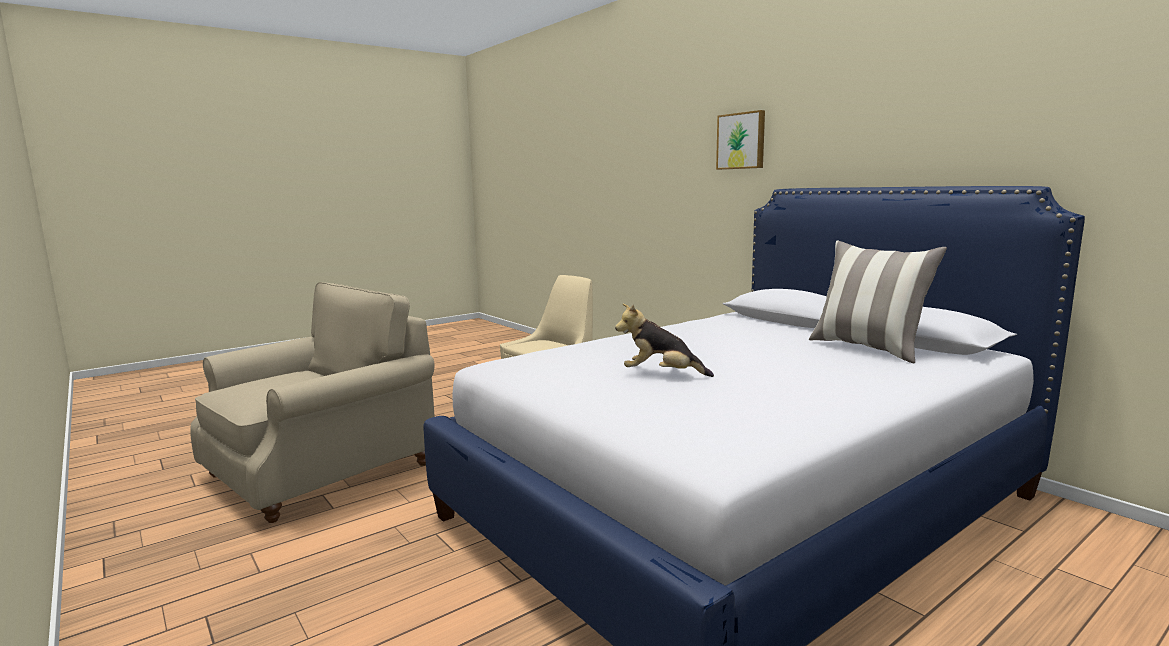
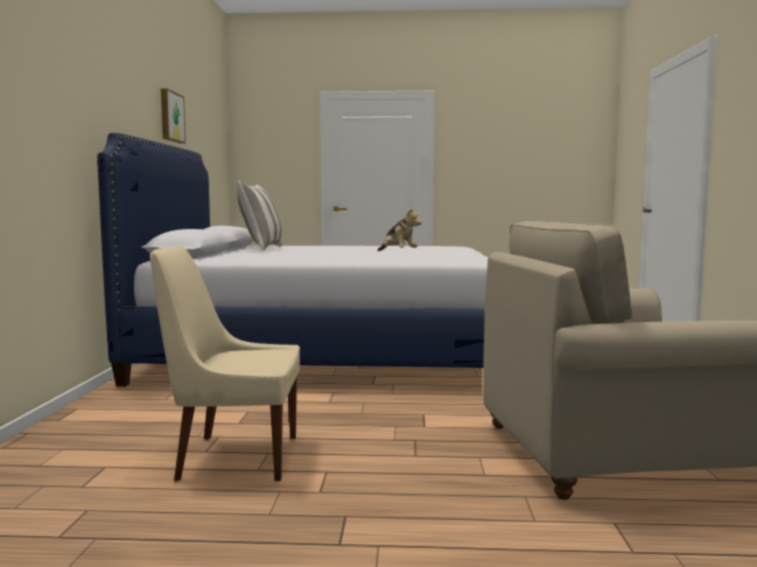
camera: 140 degrees left, 5 degrees down
(741, 141) = (57, 61): picture -> picture (170, 117)

